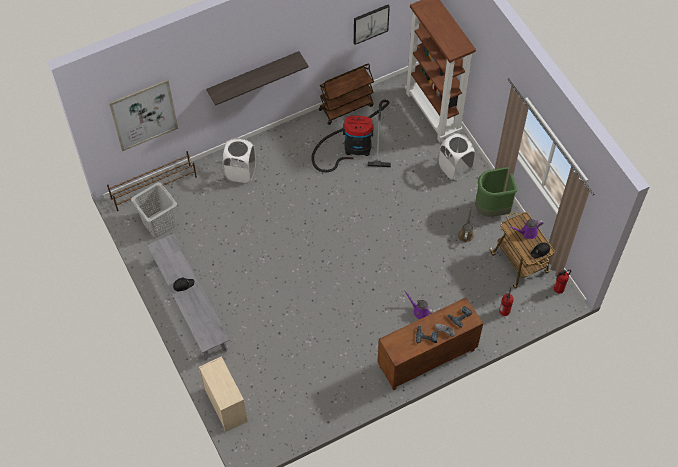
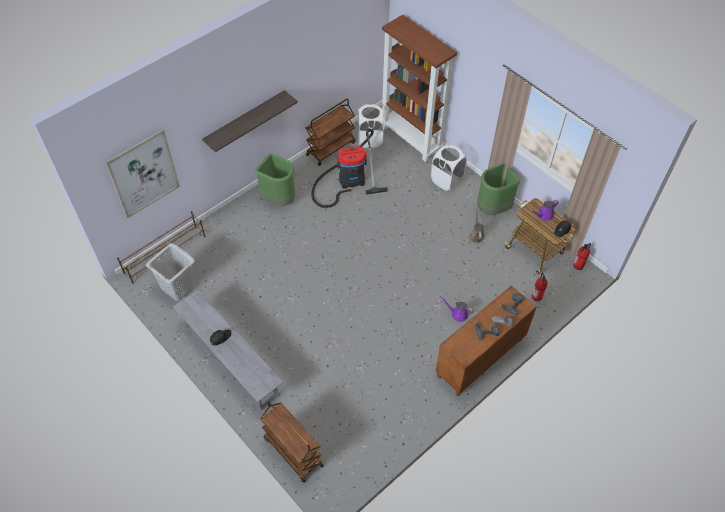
camera: 15 degrees left, 5 degrees down
(225, 405) = (292, 452): beige dresser -> brown cart
(241, 172) = (247, 223): white laundry basket -> white laundry basket (370, 139)
(278, 153) = (279, 199): none -> green trash can
(370, 23) = (344, 56): picture -> none

